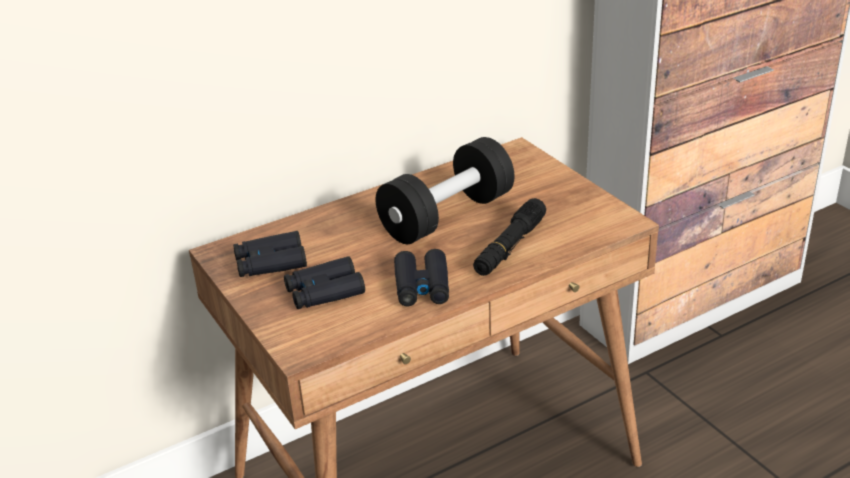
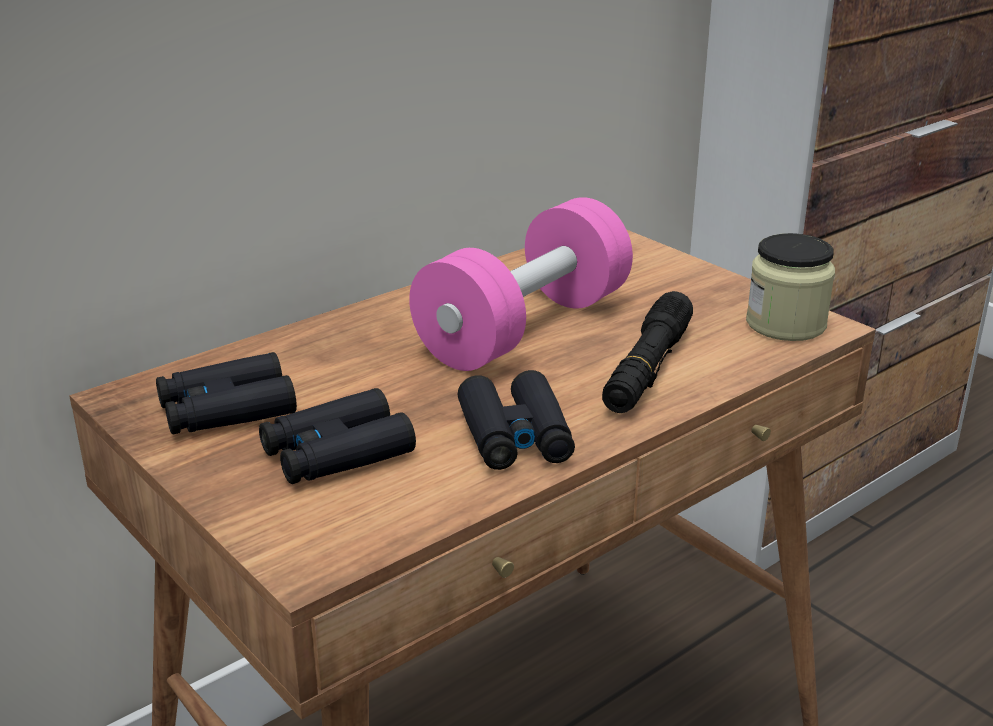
camera: 10 degrees left, 5 degrees down
(447, 216) = (524, 328): black dumbbell -> pink dumbbell
(604, 219) = (785, 324): none -> jar

